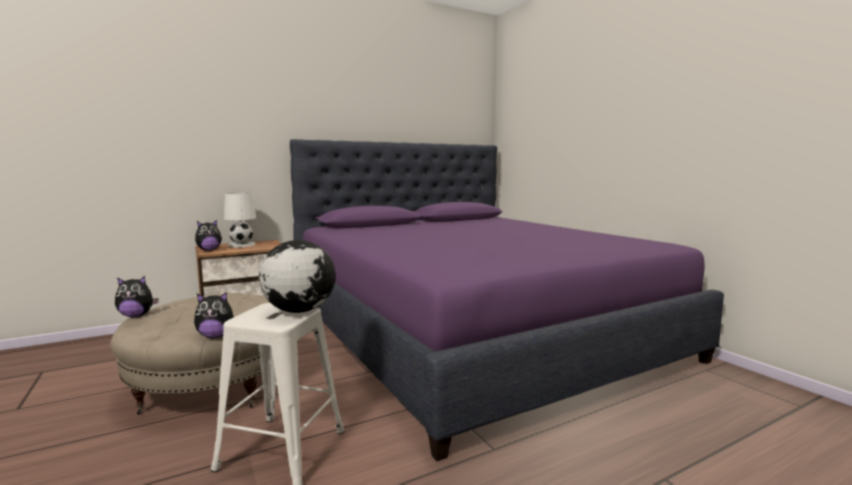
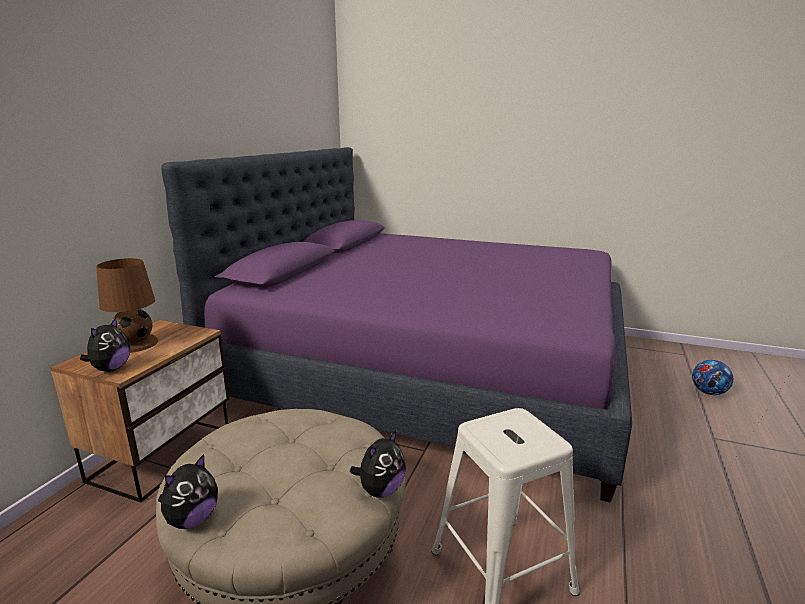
camera: 40 degrees left, 10 degrees up
(242, 245) = (135, 343): white table lamp -> brown table lamp
(298, 311) = (520, 420): globe -> none
(756, 446) = (708, 392): none -> football

